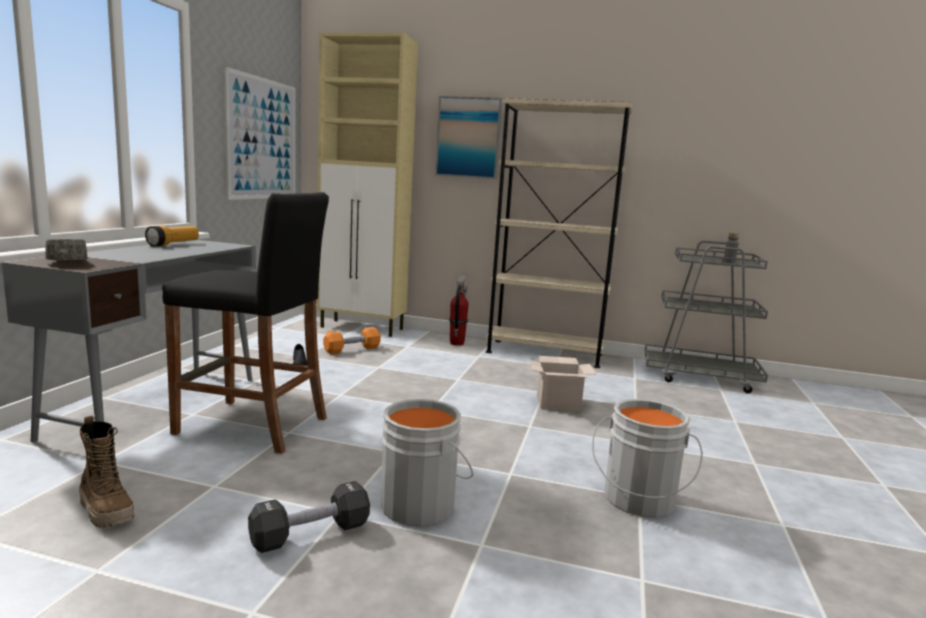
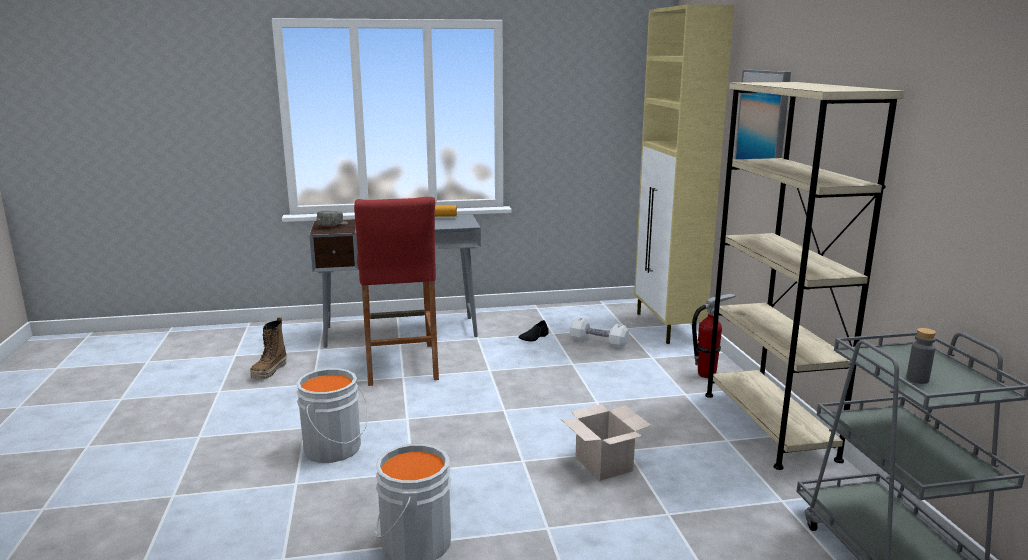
camera: 65 degrees right, 5 degrees up
(251, 426) = (400, 364): black stool -> red stool
(262, 139) = (600, 121): picture -> none
(310, 534) = (277, 426): black dumbbell -> none
(352, 350) = (598, 342): orange dumbbell -> white dumbbell

